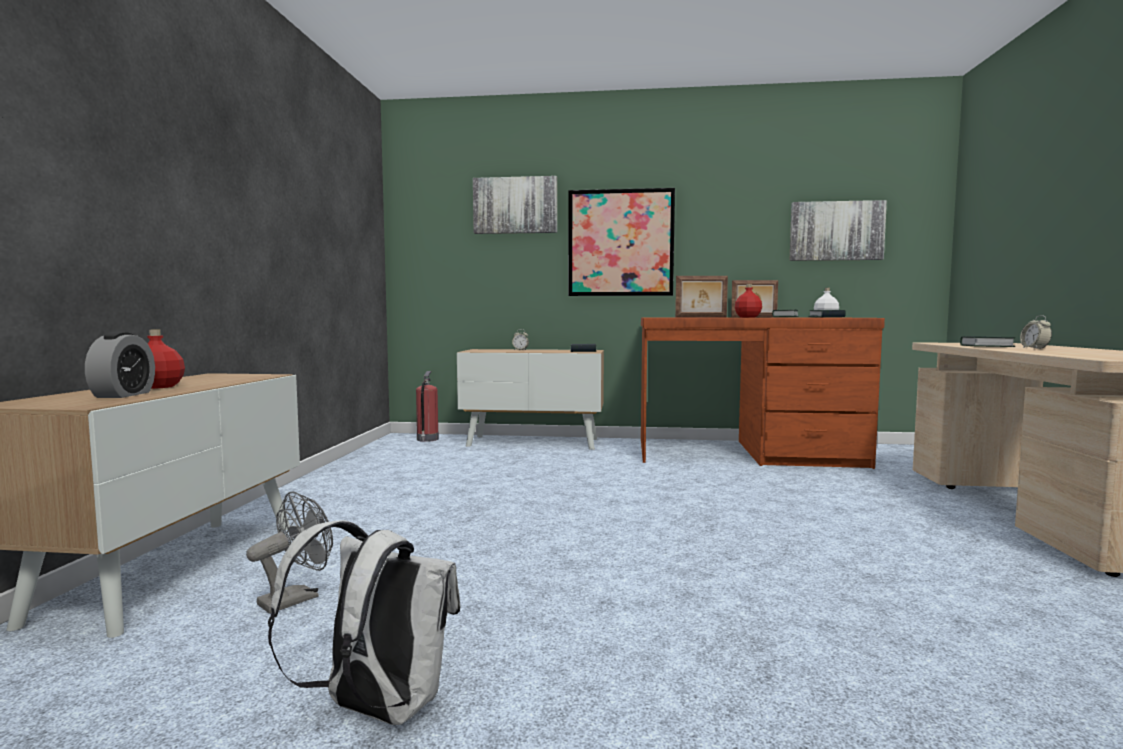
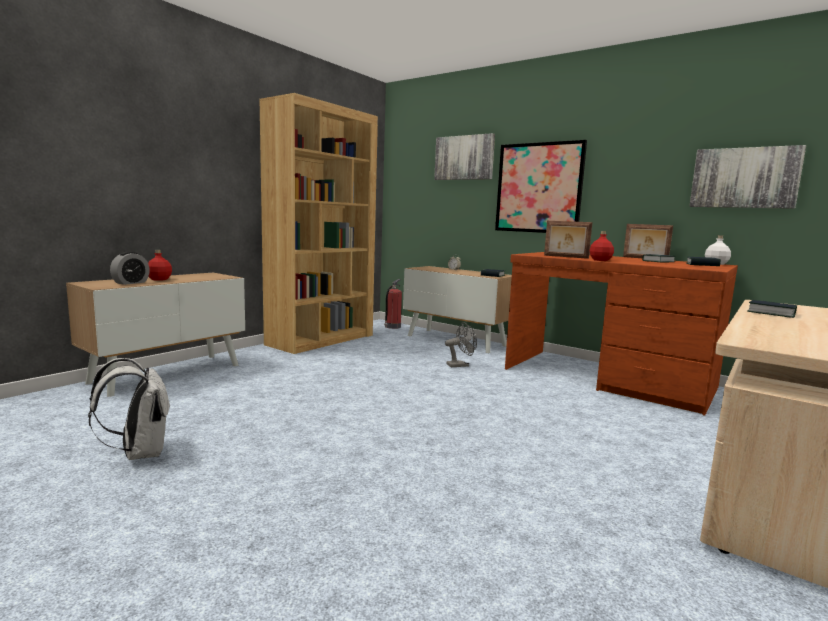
camera: 30 degrees right, 5 degrees up
(296, 598) = (187, 399): grey fan -> grey fan (460, 365)
(359, 470) = (321, 340): none -> brown bookcase
(1034, 348) = (801, 322): alarm clock -> none

